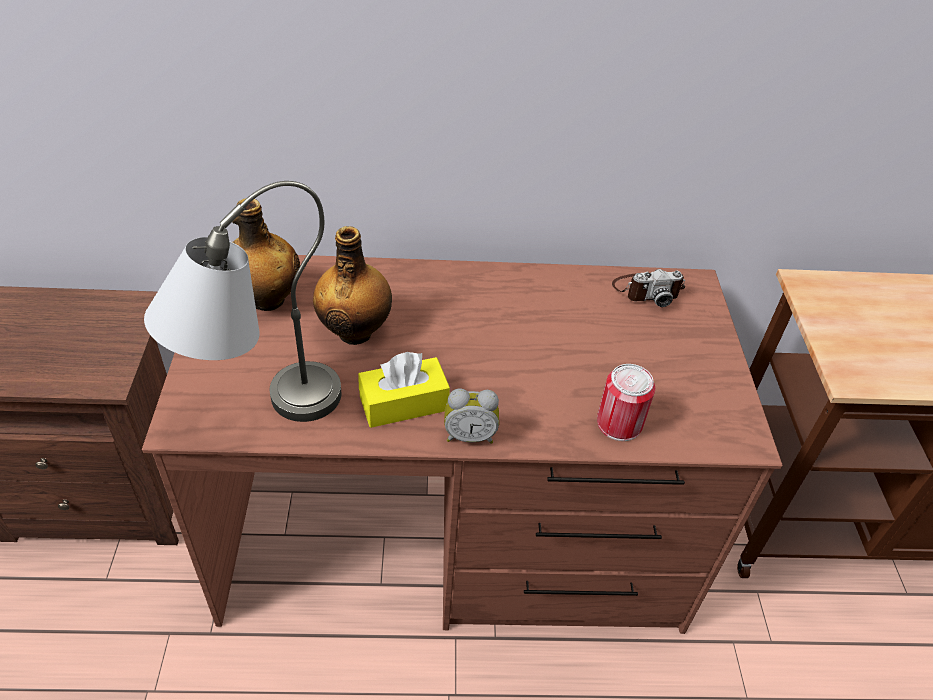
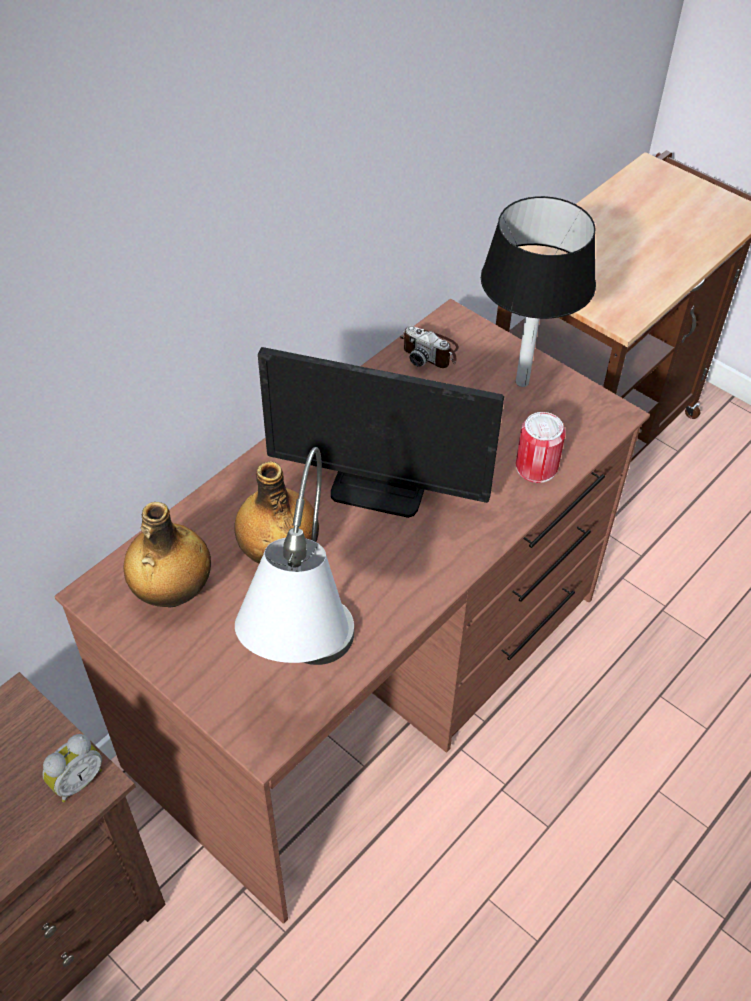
camera: 45 degrees left, 5 degrees up
(403, 403) = (392, 577): yellow tissue box -> none
(469, 435) = (463, 559): alarm clock -> alarm clock (77, 780)
(479, 344) = (379, 487): none -> monitor
(646, 290) = (430, 351): camera -> camera turned 90 degrees clockwise
(694, 360) = (522, 382): none -> black table lamp

